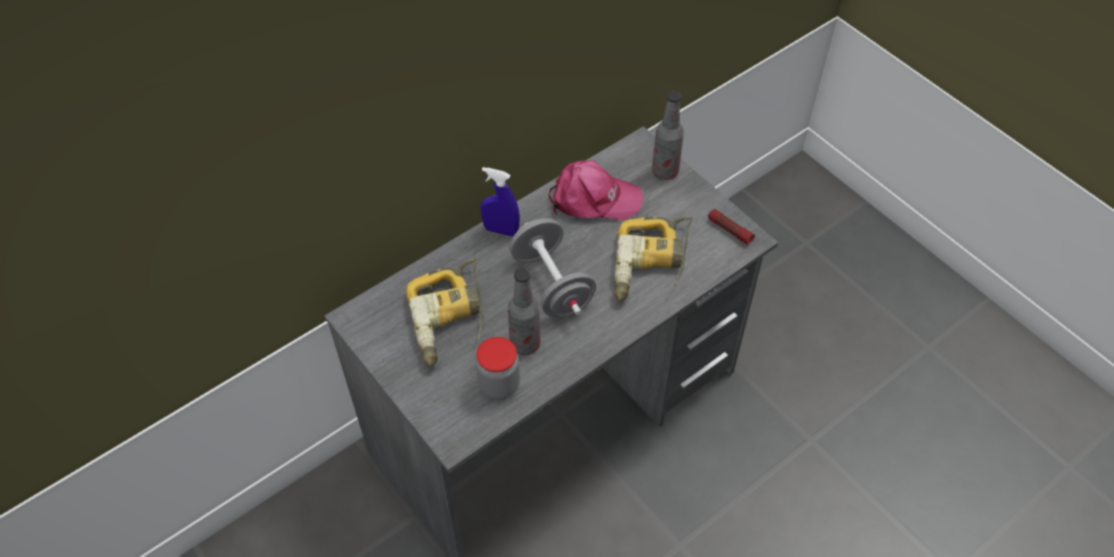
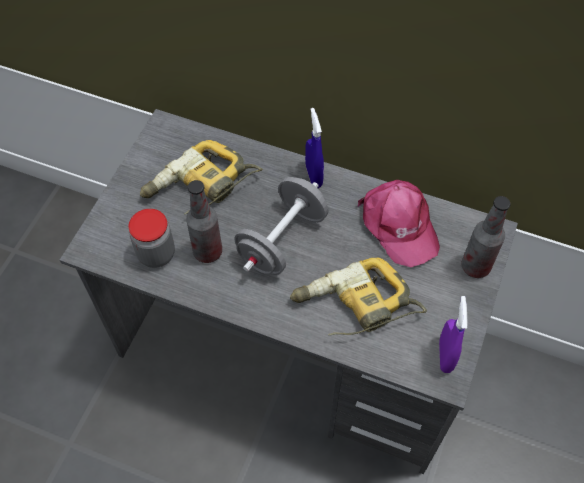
camera: 60 degrees right, 5 degrees up
(729, 230) = (445, 356): flashlight -> purple spray bottle

